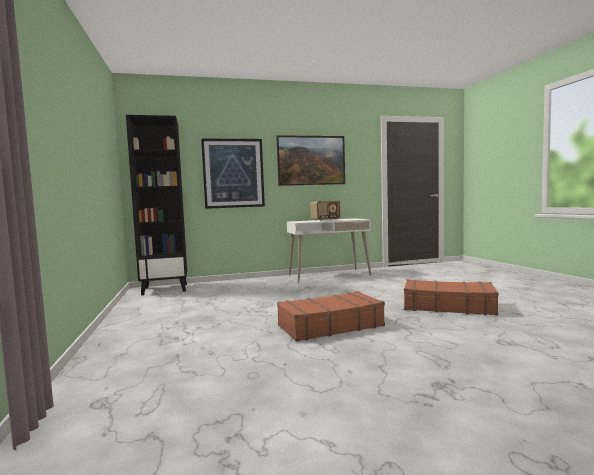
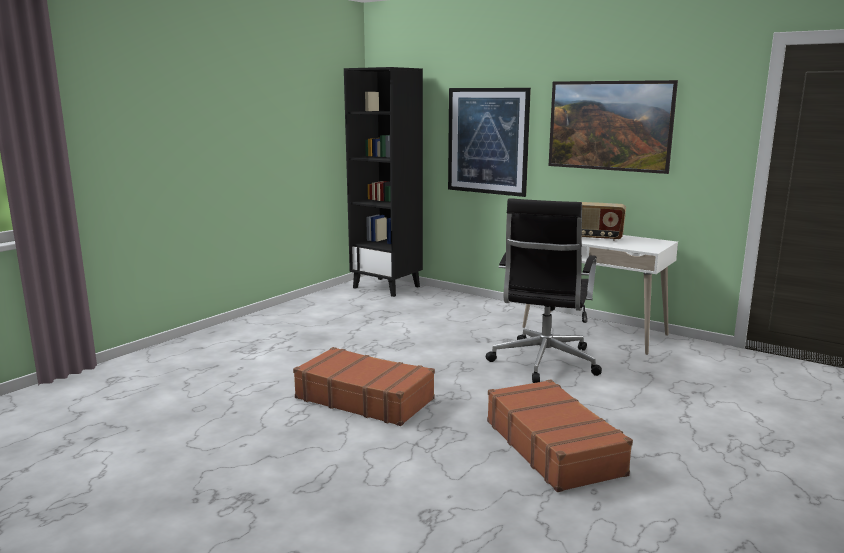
camera: 50 degrees right, 10 degrees up
(349, 288) = (543, 363): none -> black office chair

